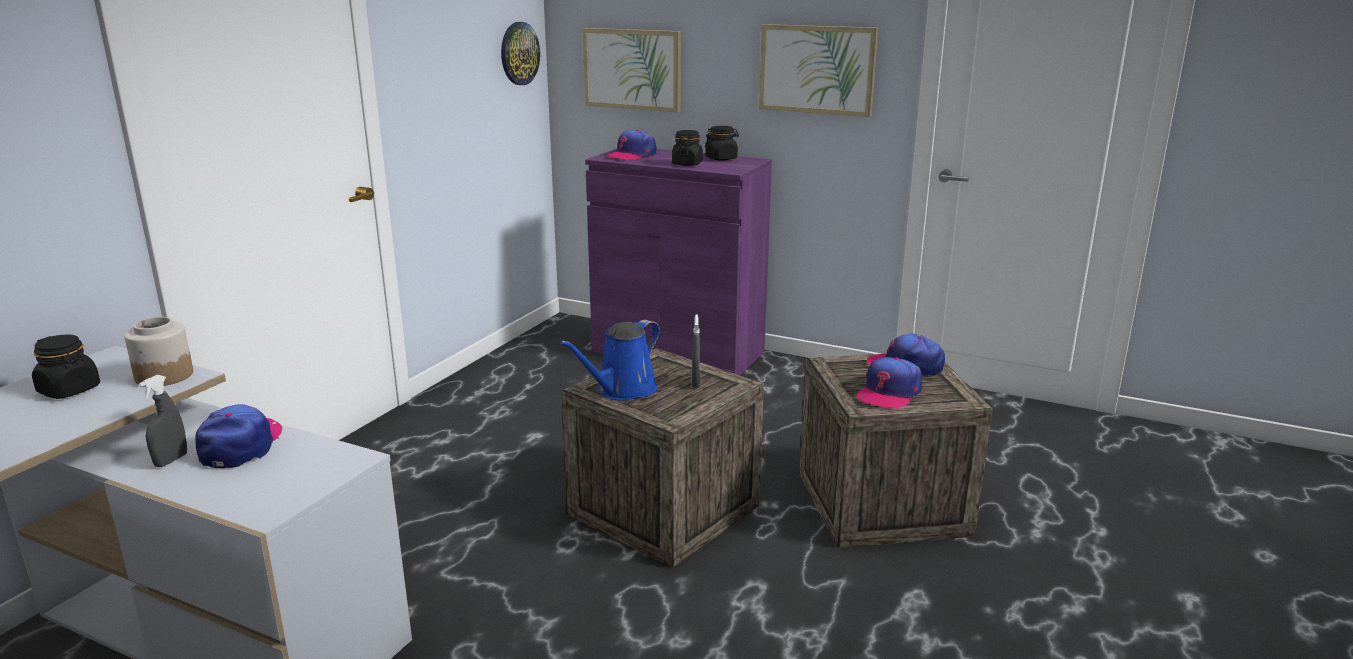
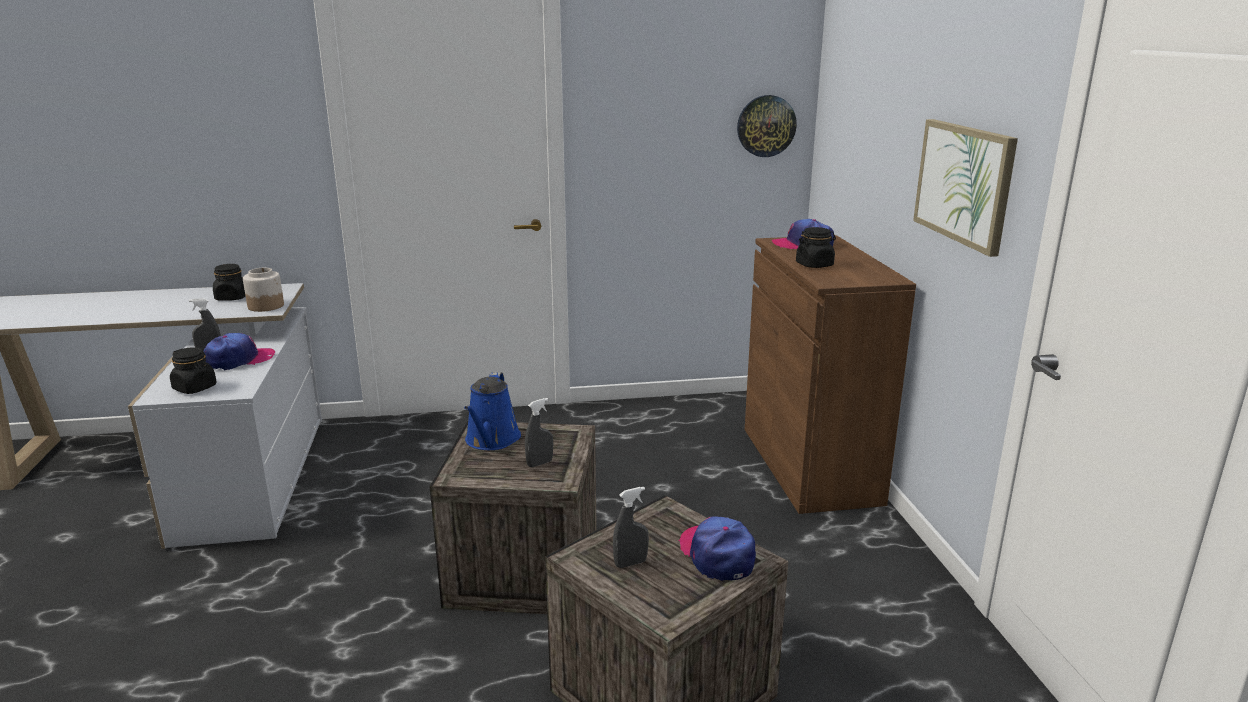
camera: 55 degrees right, 0 degrees up
(622, 390) = (491, 440): blue watering can -> blue watering can turned 90 degrees counterclockwise
(632, 69) = (852, 155): picture -> none
(678, 352) = (809, 464): purple cabinet -> brown cabinet
(721, 158) = (866, 269): black jar -> black jar (195, 388)
(889, 393) = (630, 563): cap -> grey spray bottle

